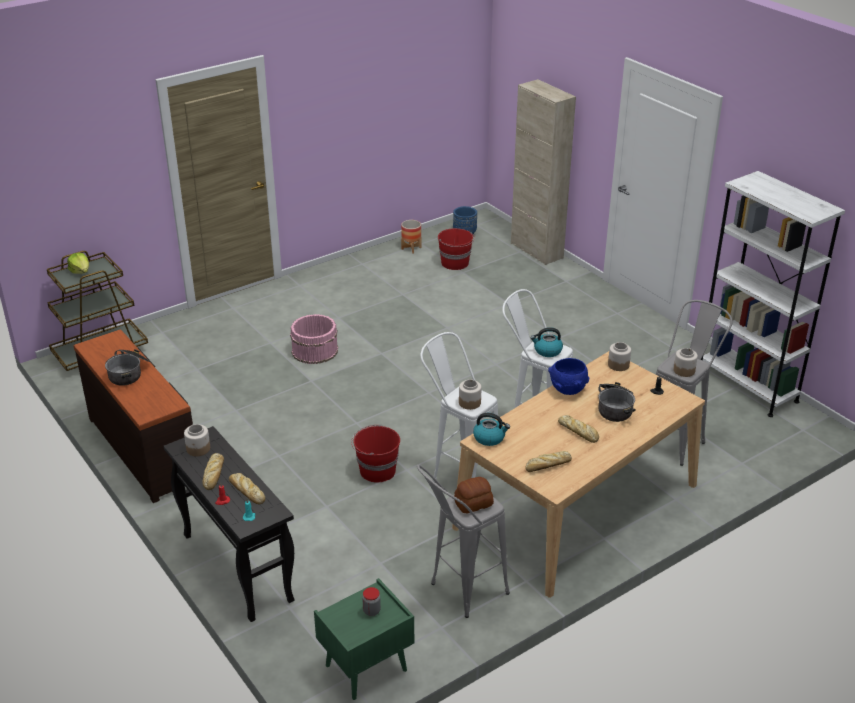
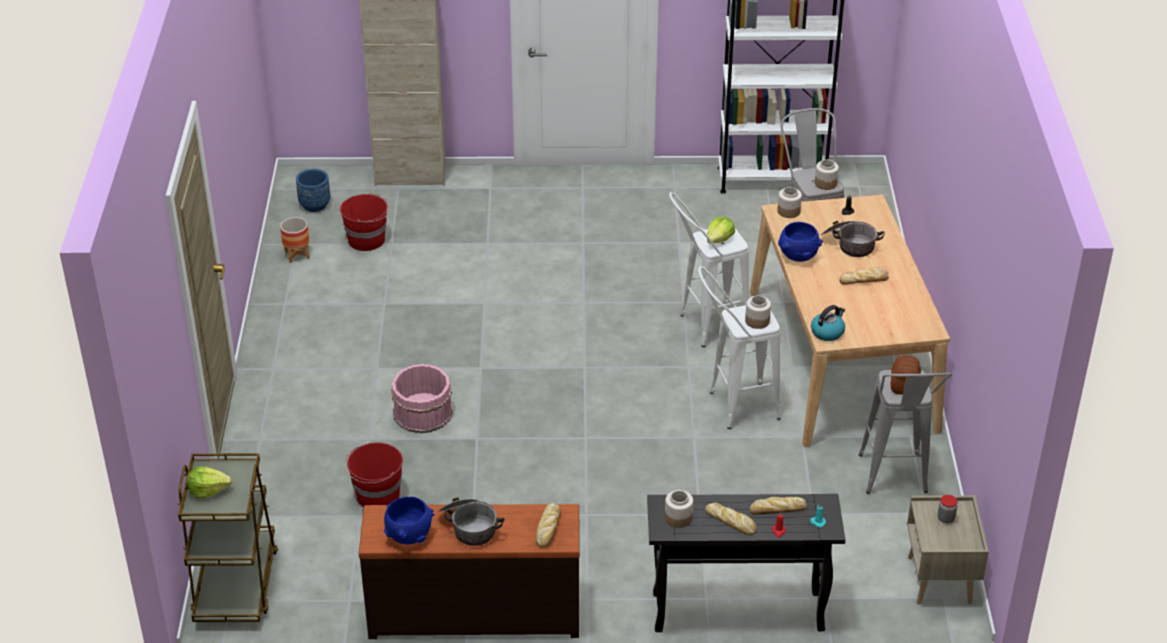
camera: 55 degrees left, 5 degrees up
(103, 355) = (408, 535): none -> blue bowl
(366, 669) = (940, 580): green nightstand -> beige nightstand
(376, 470) = (676, 457): red bucket -> red bucket (377, 496)
(547, 351) = (719, 239): kettle -> lettuce
(547, 465) = (895, 319): bread -> bread (548, 529)

